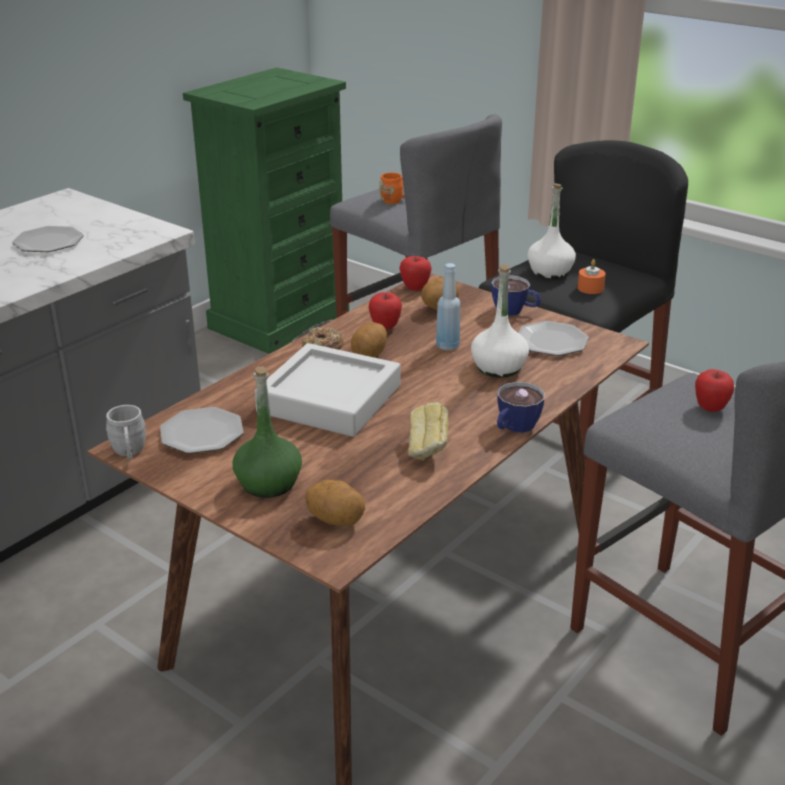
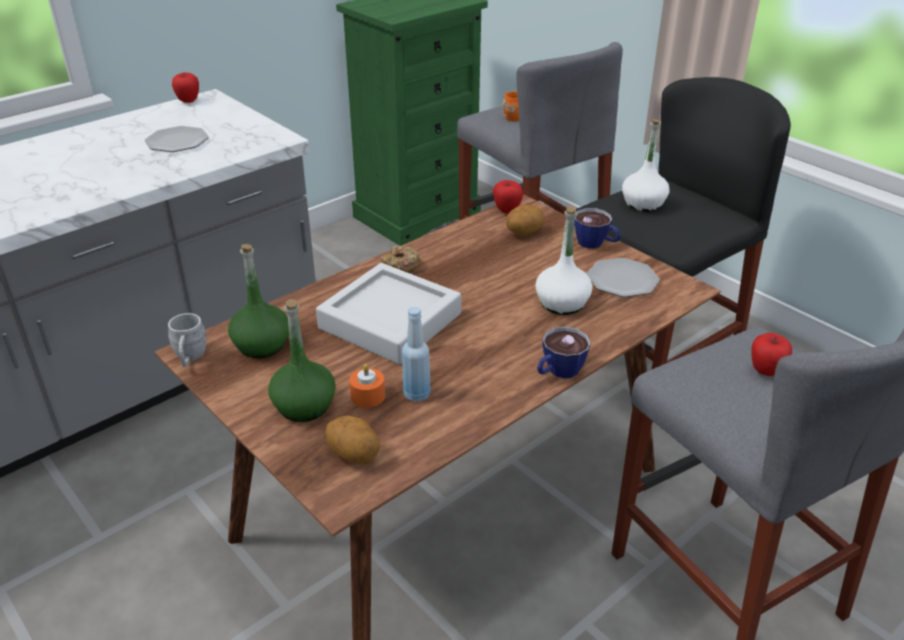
camera: 10 degrees right, 5 degrees up
(202, 433) = (262, 344): plate -> green bottle
(369, 355) = (442, 278): potato -> none
(385, 327) = (466, 249): apple -> apple (188, 101)
(427, 450) = (465, 388): bread -> none
(447, 346) = (519, 275): blue bottle -> blue bottle (416, 394)
(590, 288) = (678, 225): orange candle -> orange candle (368, 396)

